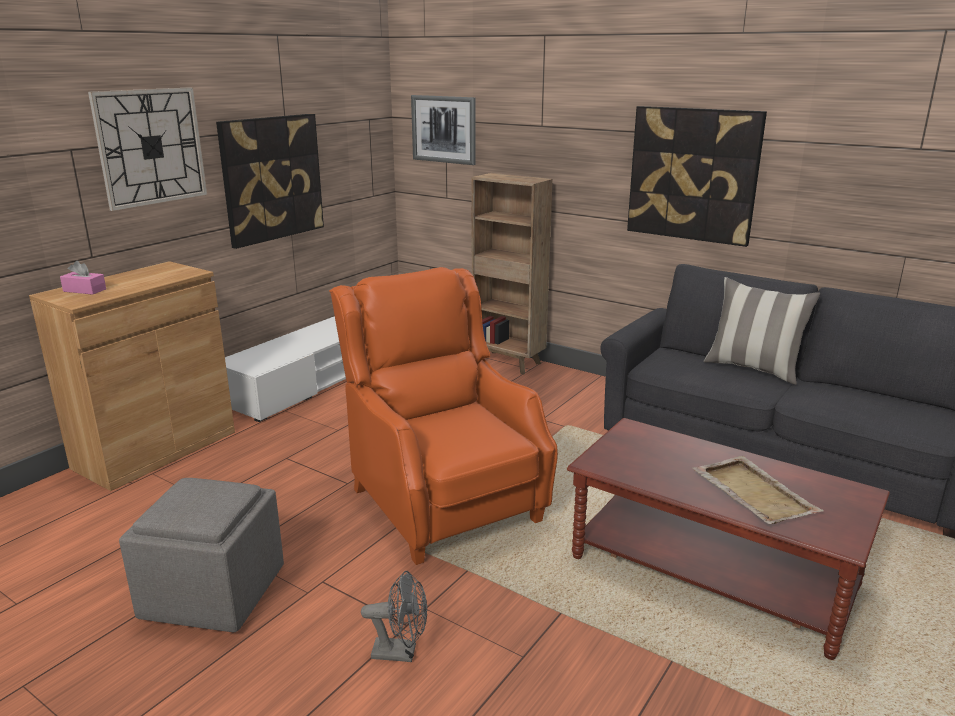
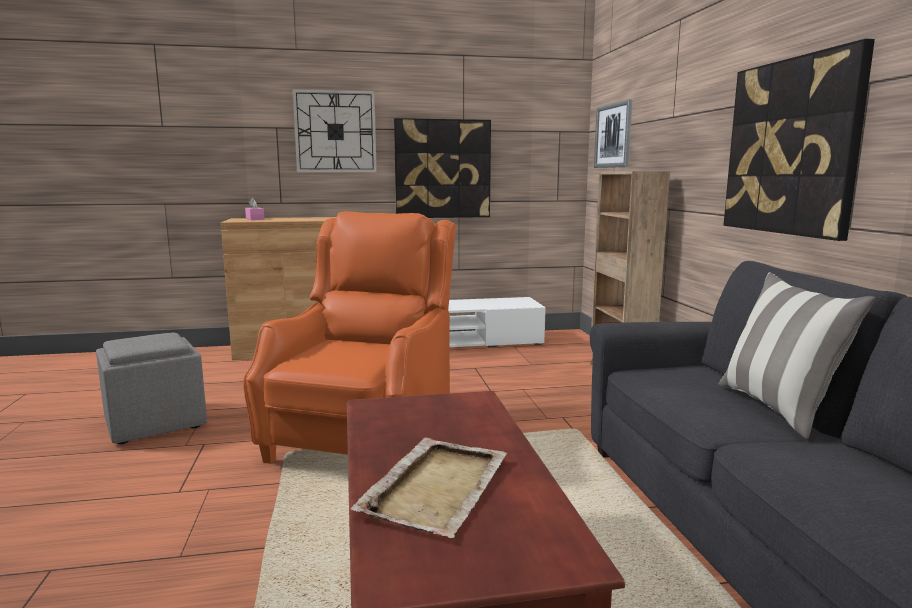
camera: 45 degrees right, 10 degrees down
(401, 652) = (141, 504): grey fan -> none

